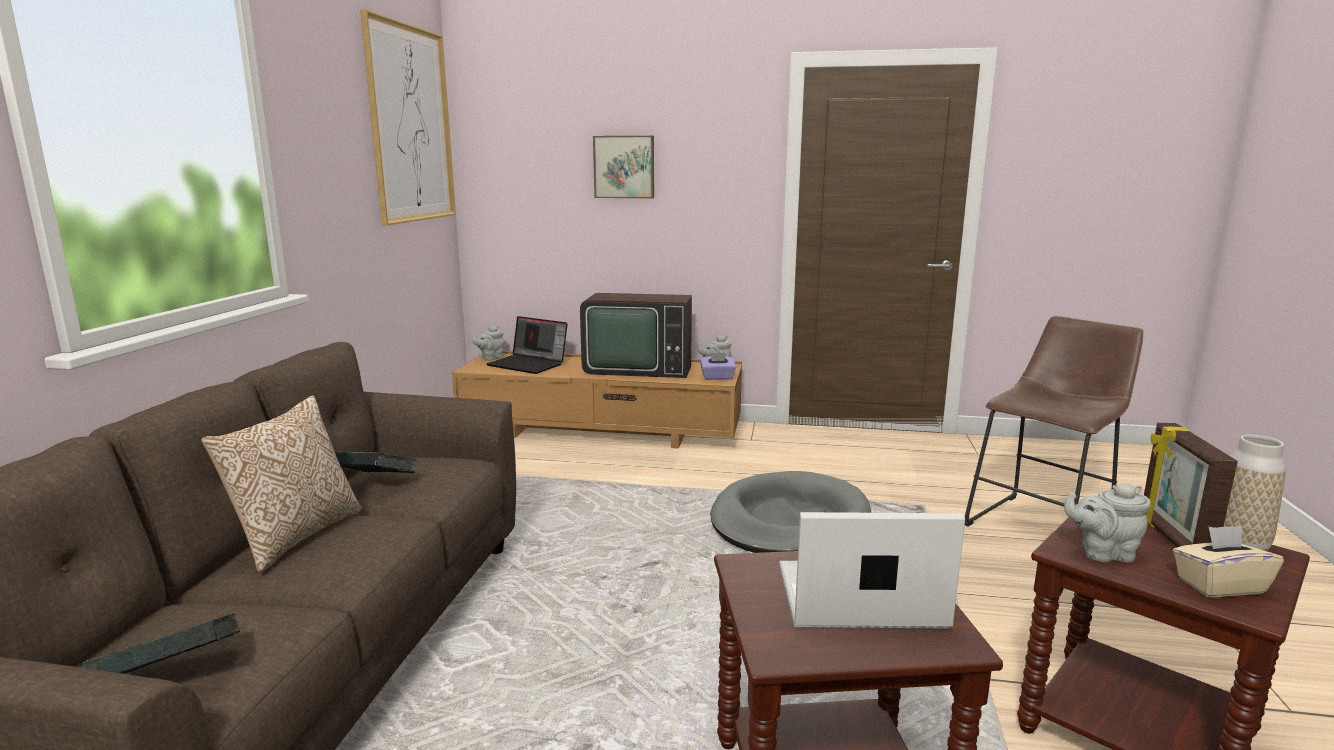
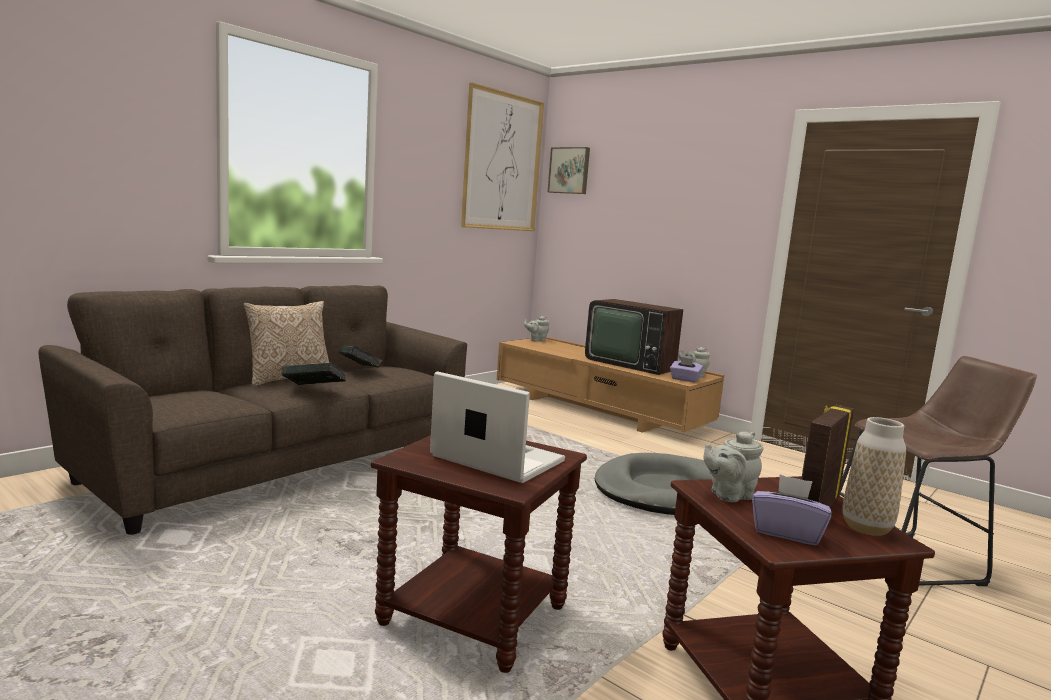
camera: 30 degrees right, 5 degrees down
(173, 679) = (166, 405): book -> book (314, 390)
(529, 364) = (556, 347): laptop -> none
(624, 167) = (654, 202): picture -> picture (569, 170)
(1102, 553) = (728, 495): grey teapot -> grey teapot turned 60 degrees counterclockwise
(1219, 585) = (786, 532): beige tissue box -> purple tissue box

